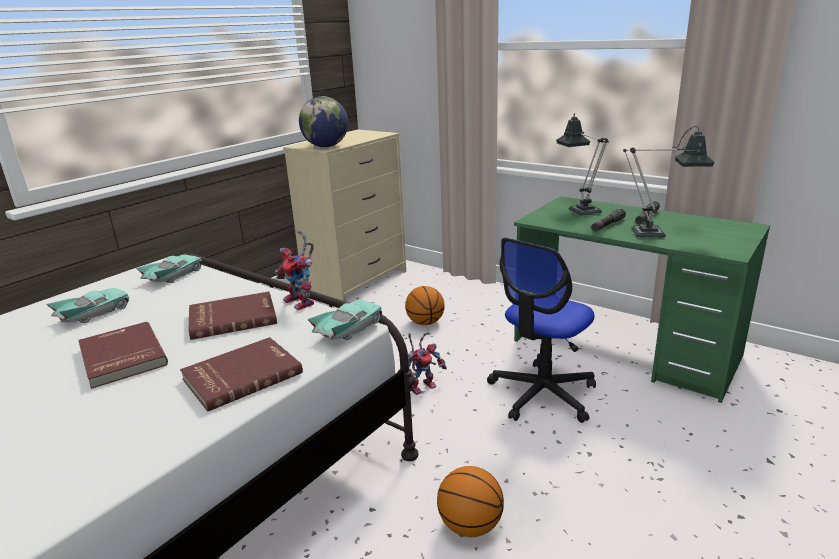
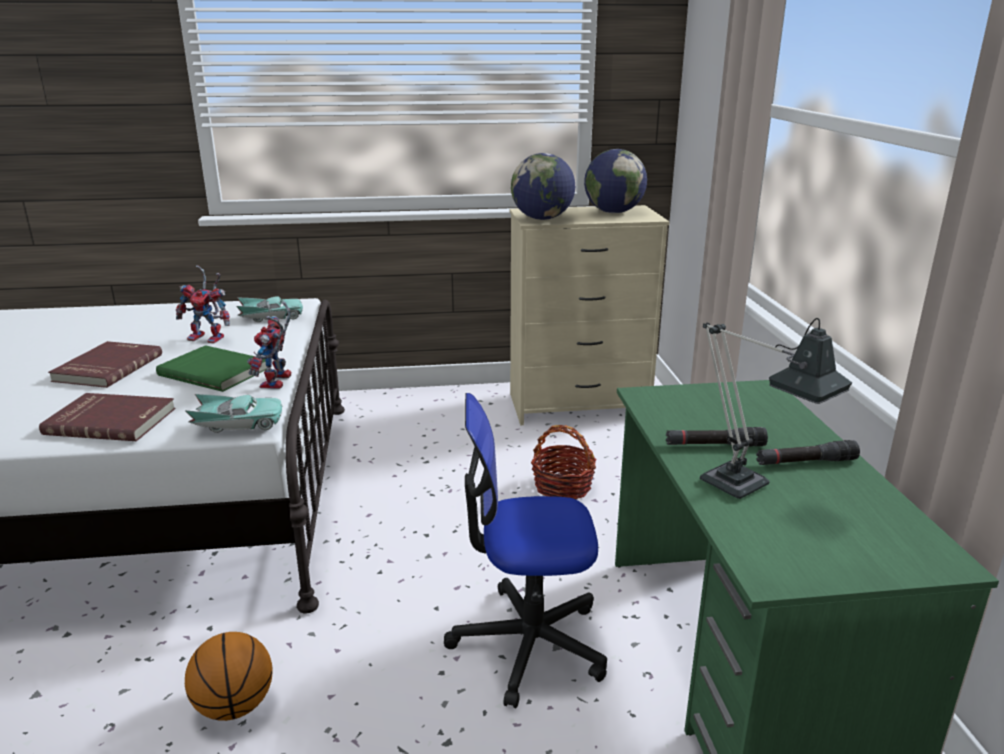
camera: 45 degrees right, 0 degrees up
(94, 314) = (171, 326): turquoise toy car -> none
(233, 318) = (215, 371): red book -> green book
(354, 135) = (613, 212): none -> globe
(423, 385) = (439, 550): toy robot -> toy robot (210, 338)
(425, 322) = (563, 487): basketball -> basket
(580, 210) = (744, 409): table lamp -> none

